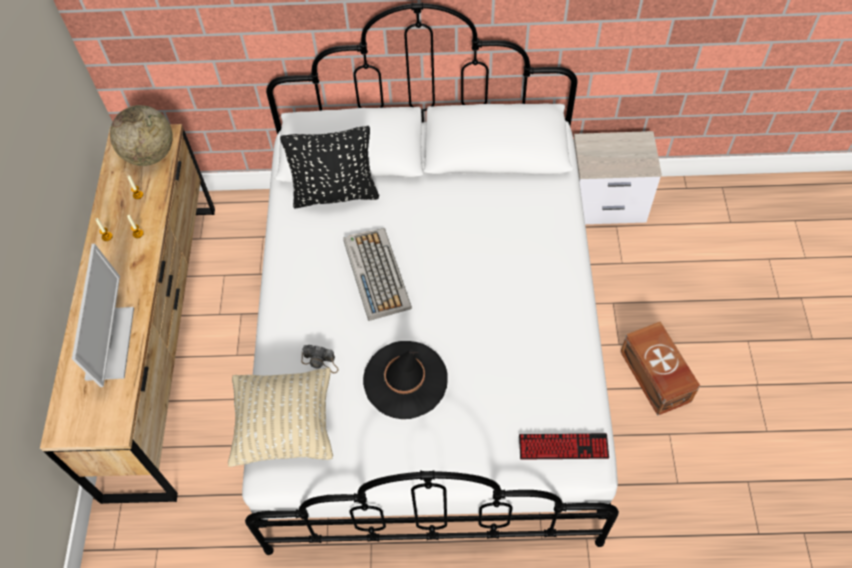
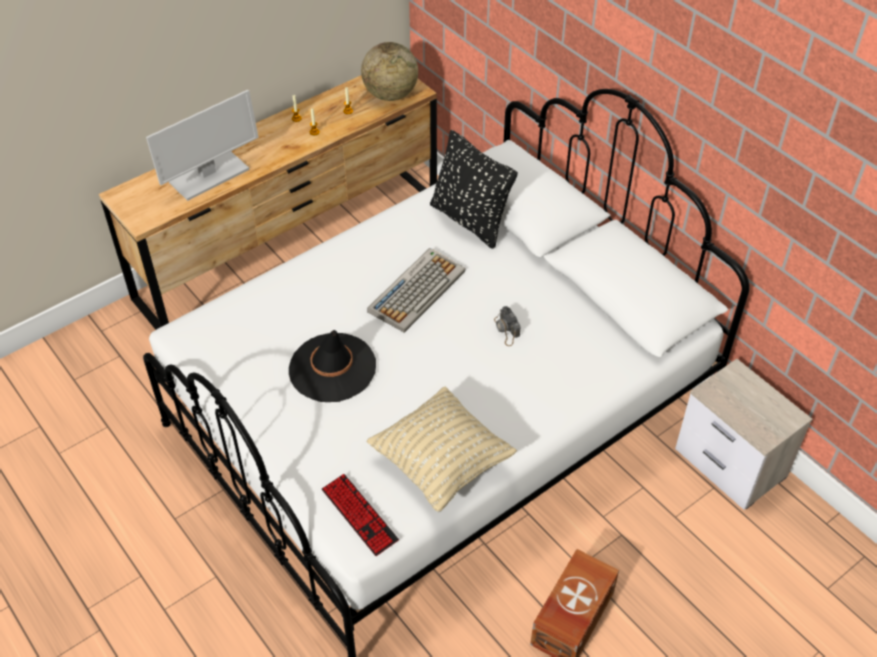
camera: 50 degrees right, 10 degrees down
(285, 426) = (227, 319): beige pillow -> beige pillow (441, 464)
(320, 361) = (303, 305): camera -> camera (506, 330)

